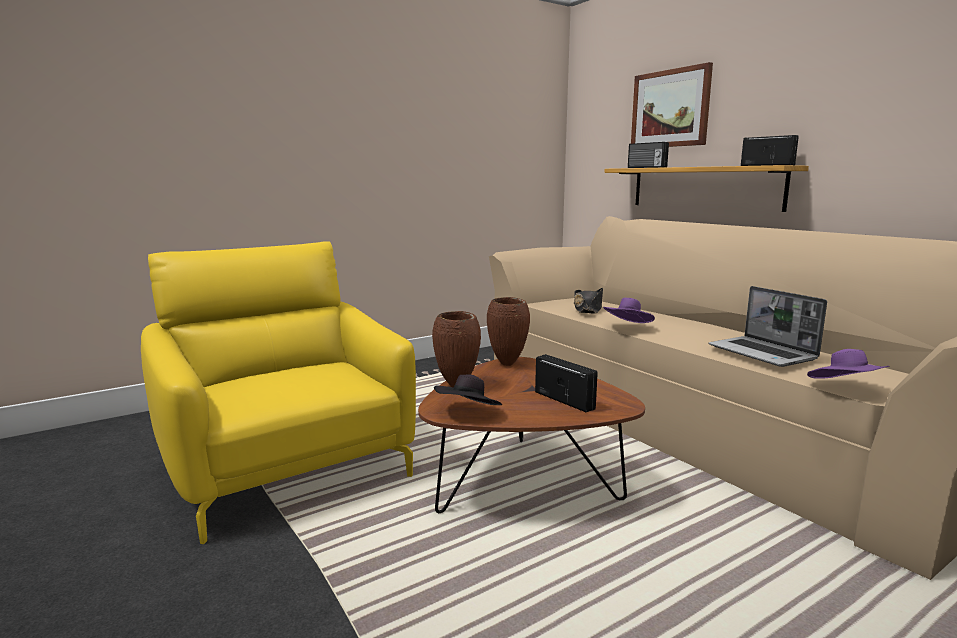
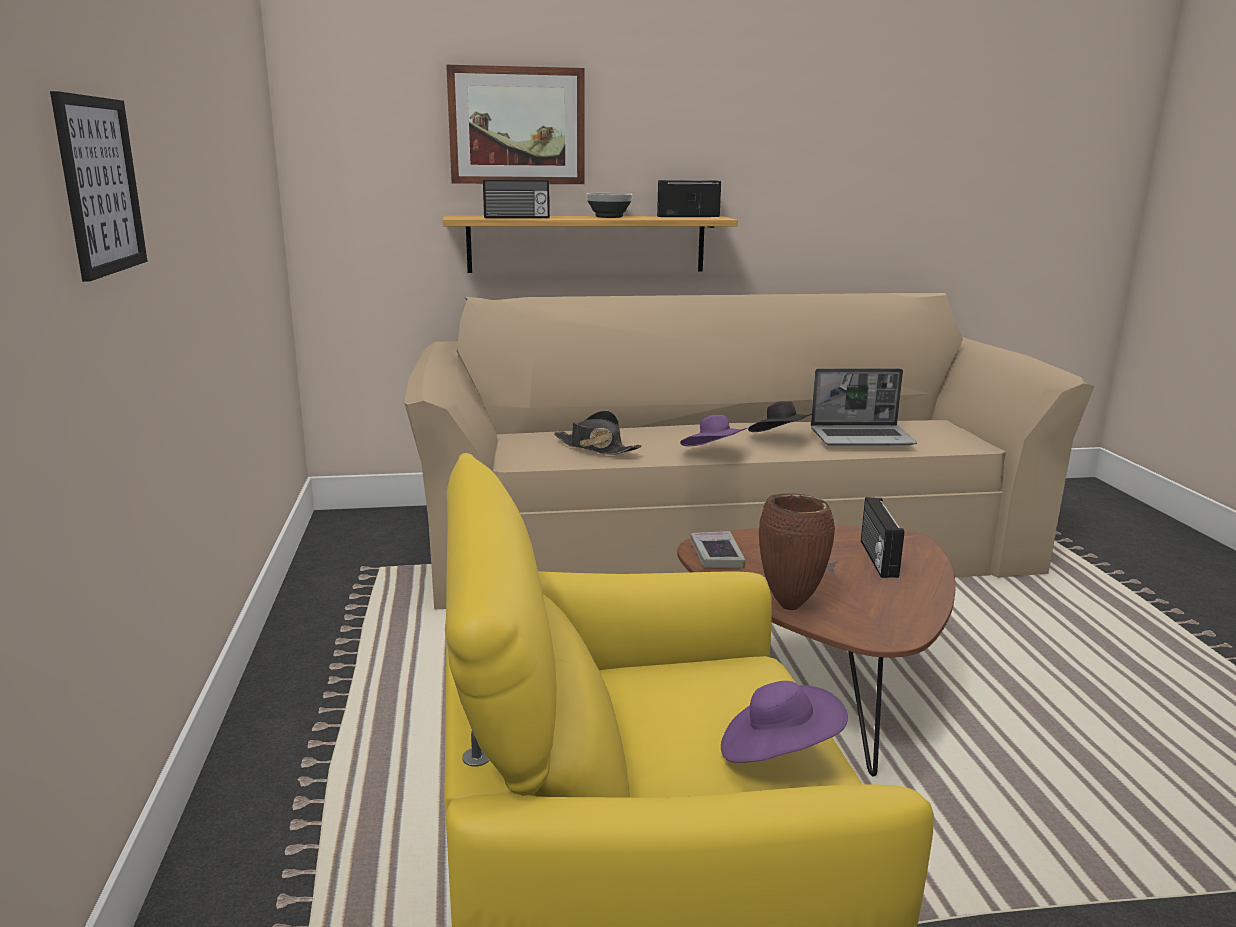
camera: 65 degrees left, 5 degrees up
(313, 134) = (100, 186): none -> picture
(468, 413) = (900, 620): black hat -> black hat (780, 438)
(508, 364) = (716, 555): brown vase -> book
(565, 400) = (876, 558): radio -> radio turned 75 degrees counterclockwise
(706, 166) = (608, 217): none -> bowl
(845, 388) = (968, 447): purple hat -> purple hat (777, 752)

